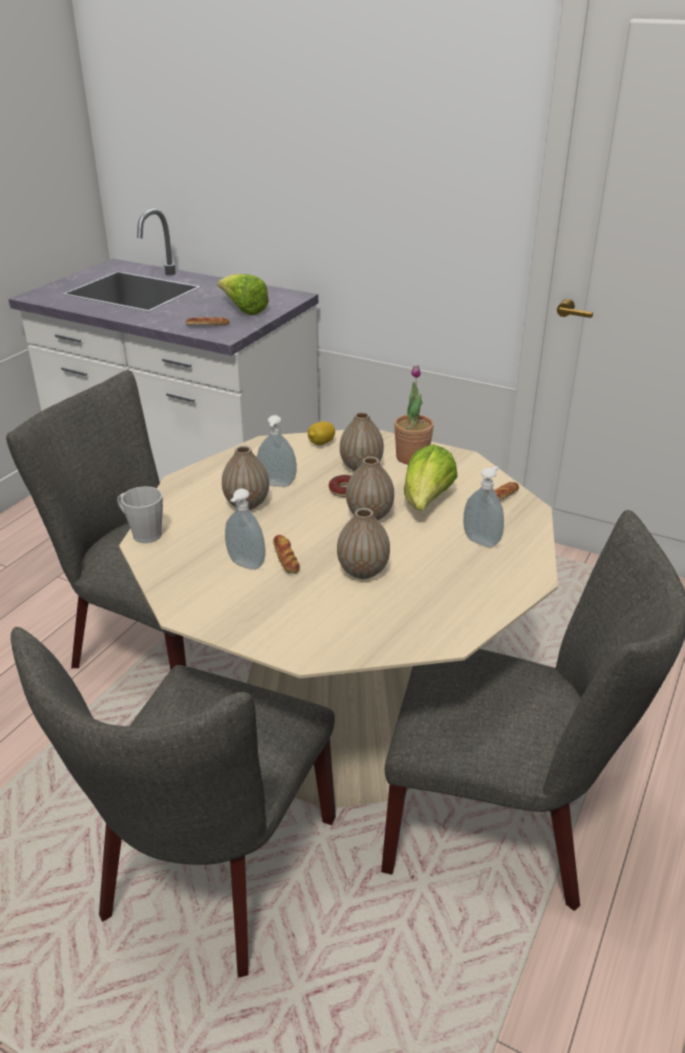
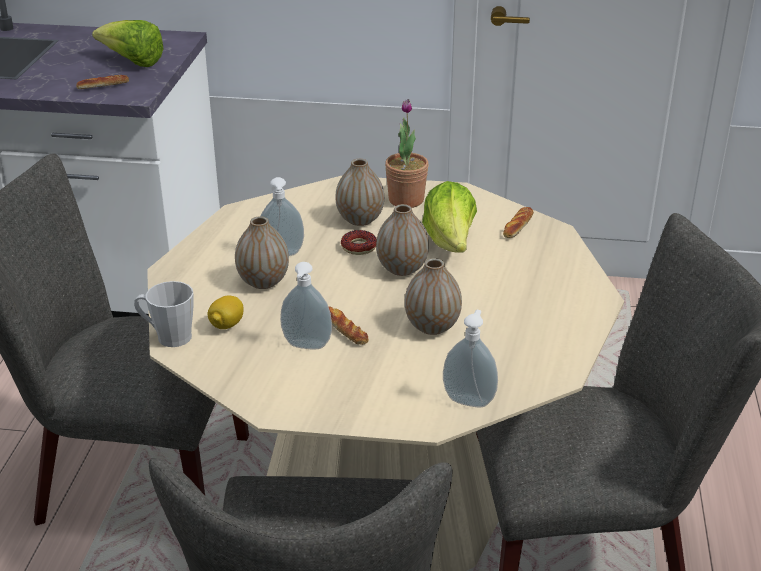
camera: 20 degrees left, 0 degrees up
(321, 443) = (300, 201): lemon -> lemon (227, 325)
(482, 540) = (528, 272): soap dispenser -> soap dispenser (469, 399)

